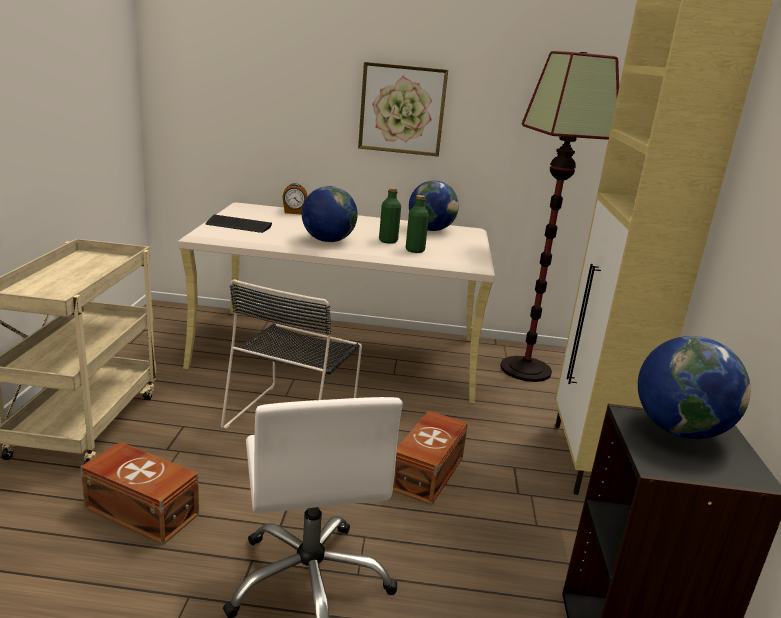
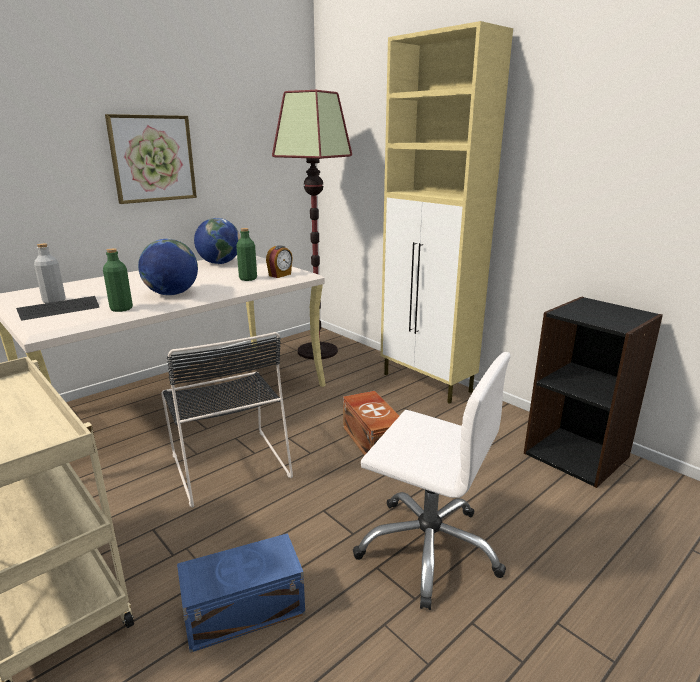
camera: 45 degrees left, 0 degrees up
(142, 510) = (241, 609): brown storage box -> blue storage box
(250, 219) = (54, 301): none -> grey bottle
(294, 212) = (80, 284): alarm clock -> alarm clock (280, 275)
(388, 241) = (214, 279): green bottle -> green bottle (121, 309)
(679, 430) = (586, 309): globe -> none

